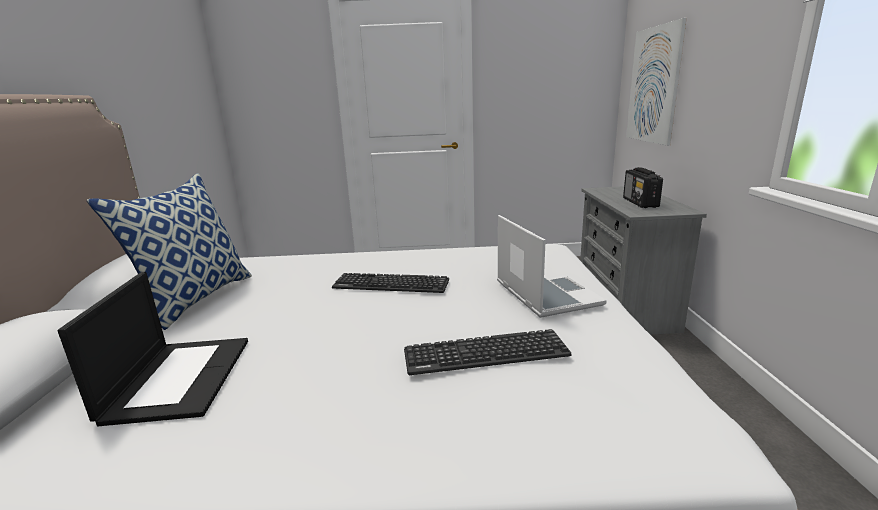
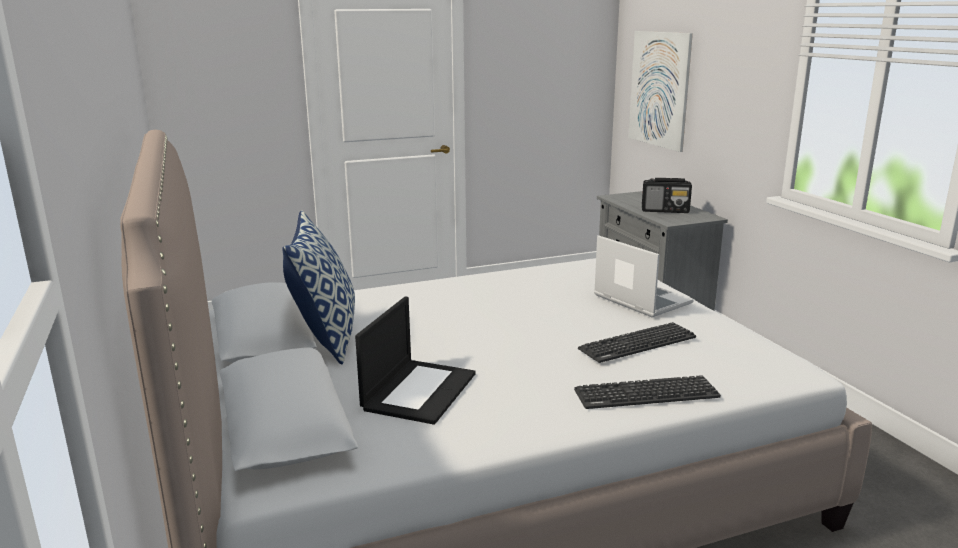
camera: 20 degrees left, 0 degrees up
(179, 377) = (419, 390): laptop -> laptop turned 45 degrees clockwise
(391, 284) = (502, 306): keyboard -> keyboard (646, 394)
(640, 203) = (665, 211): radio -> radio turned 60 degrees counterclockwise

